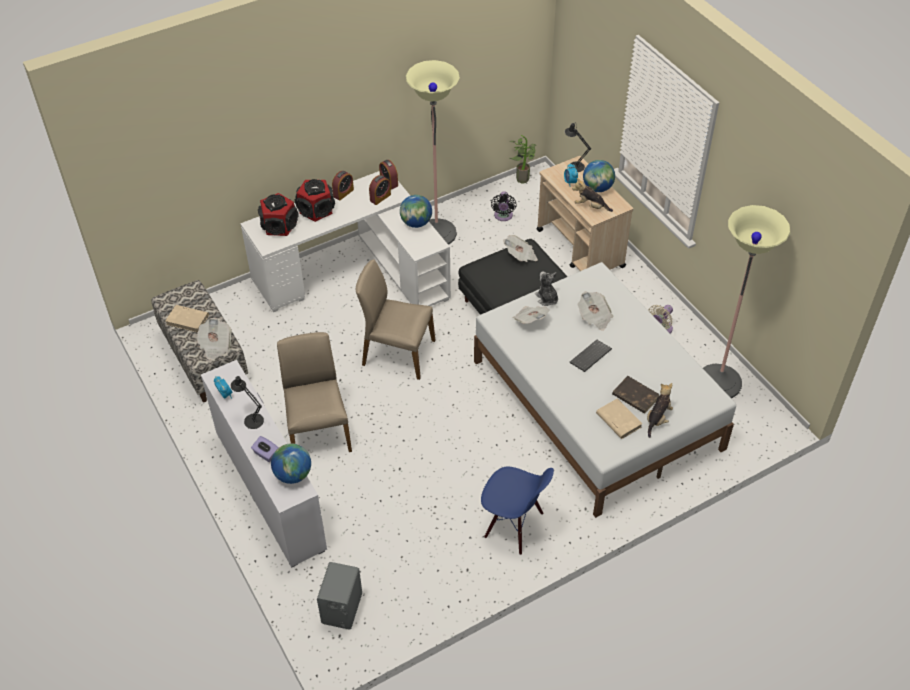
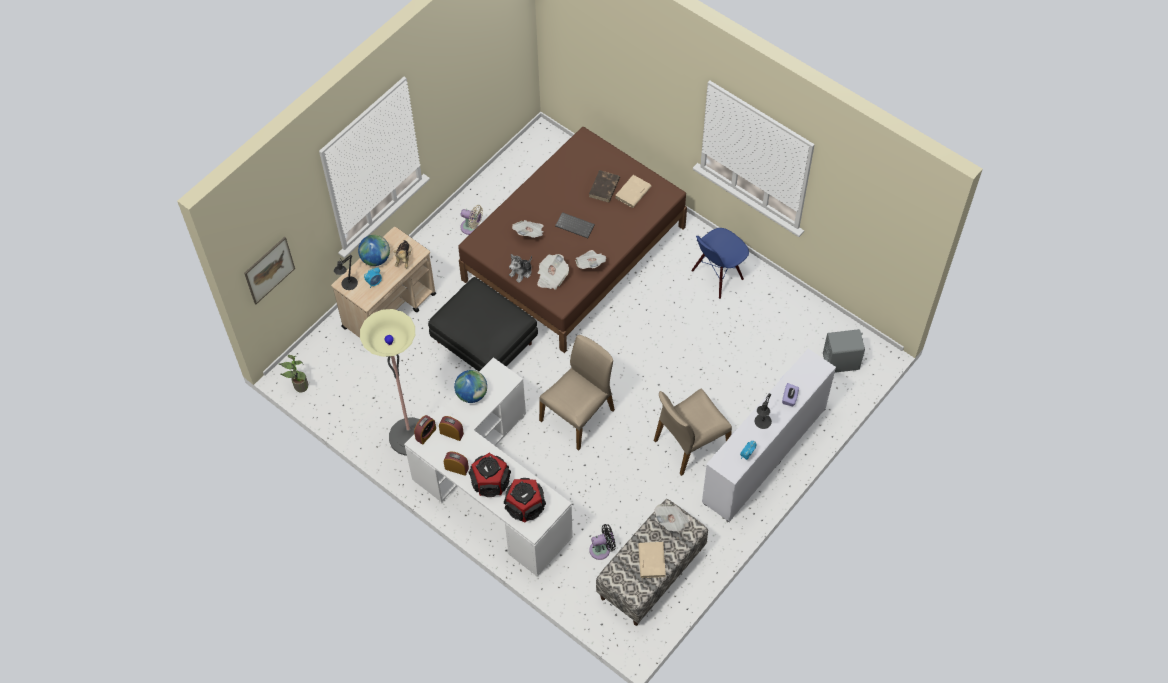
camera: 110 degrees left, 10 degrees up
(293, 475) = (799, 371): globe -> none
(397, 353) = (578, 415): beige chair -> beige chair turned 135 degrees counterclockwise
(503, 216) = (364, 387): black fan -> black fan (602, 549)
(513, 526) = (717, 276): blue chair -> blue chair turned 135 degrees counterclockwise
(520, 256) = (461, 318): newspaper -> newspaper (590, 264)
(574, 71) = (269, 270): none -> picture
(595, 404) = (574, 254): white bed -> brown bed
(657, 419) = (620, 169): plush toy -> none
(719, 382) = (516, 177): floor lamp -> none

